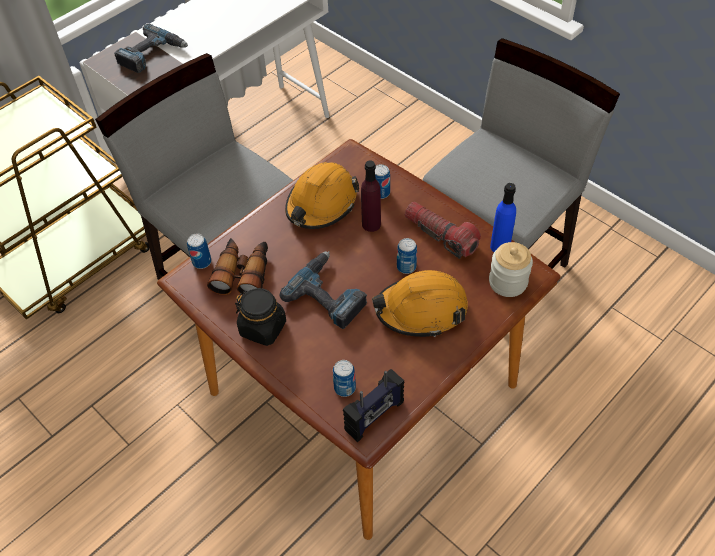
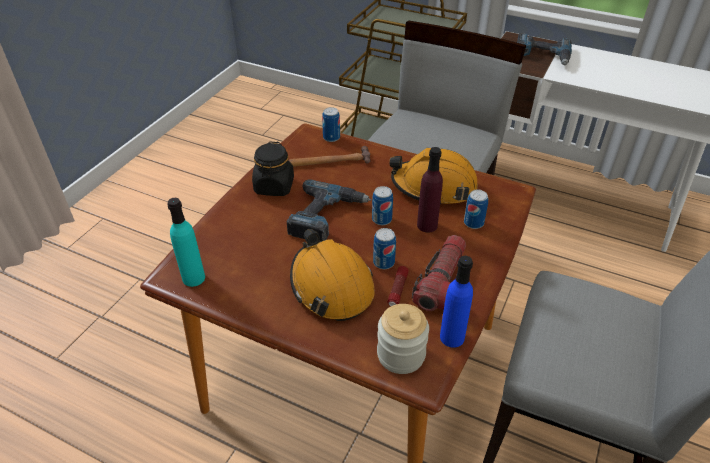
camera: 70 degrees right, 10 degrees down
(243, 272) = (330, 161): binoculars -> hammer
(345, 388) = (222, 250): can -> can (381, 219)
(375, 416) = (193, 278): radio -> turquoise bottle
(441, 266) = (397, 290): none -> flashlight

